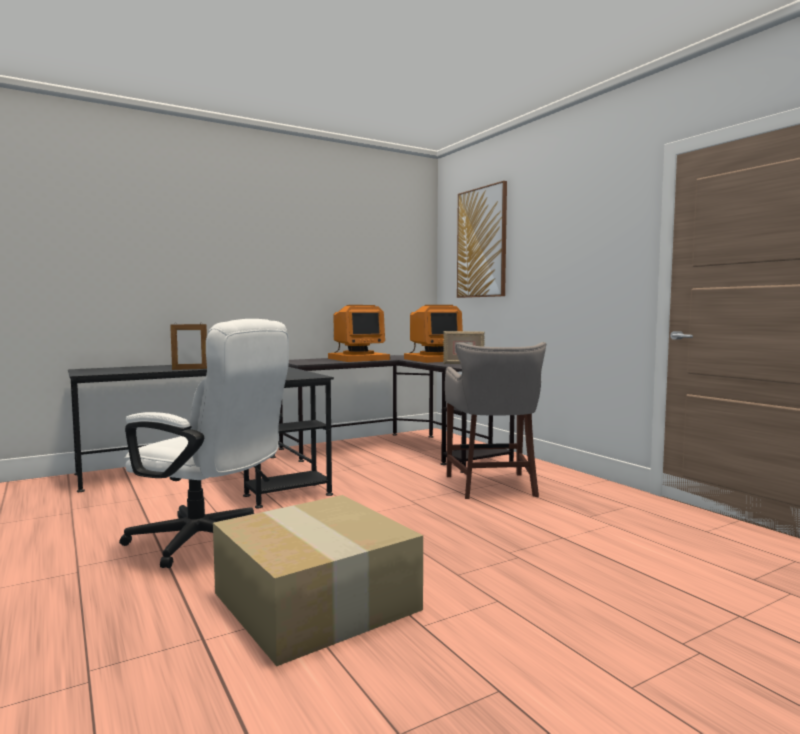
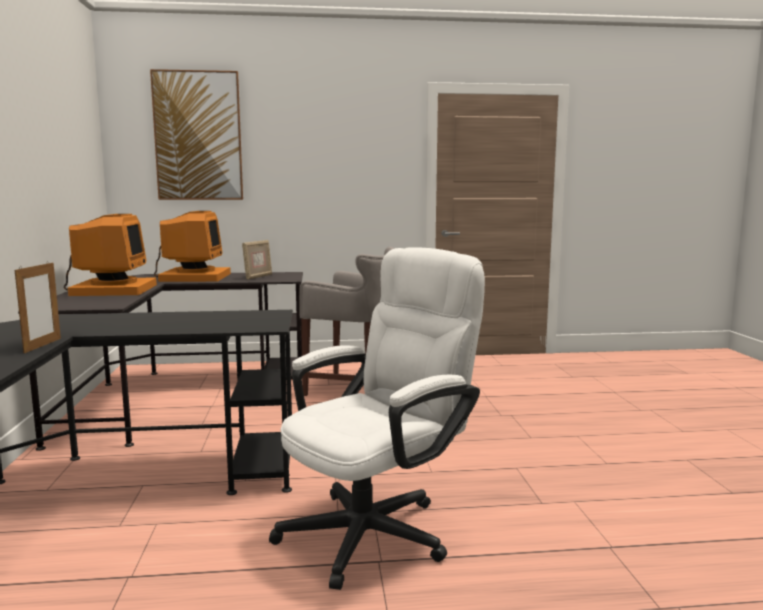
camera: 65 degrees left, 5 degrees up
(312, 601) = (554, 493): cardboard box -> none

